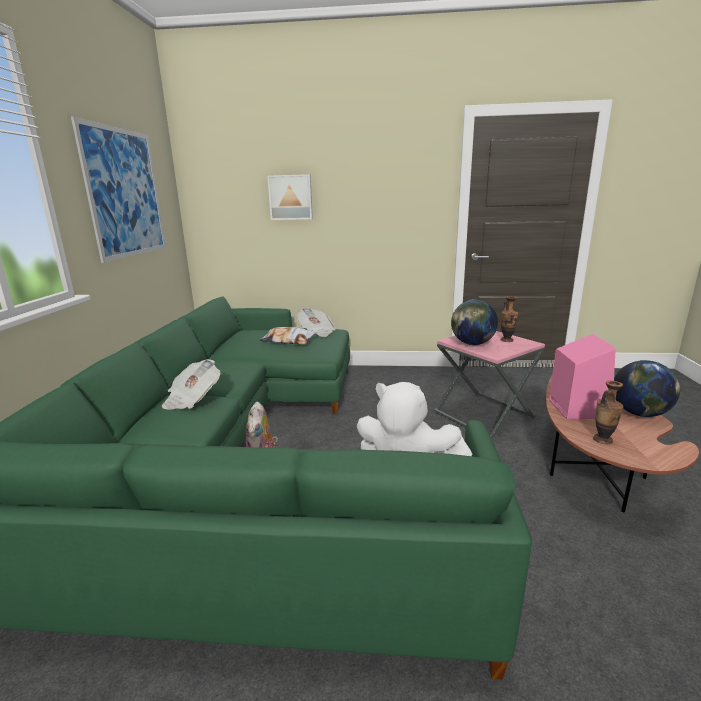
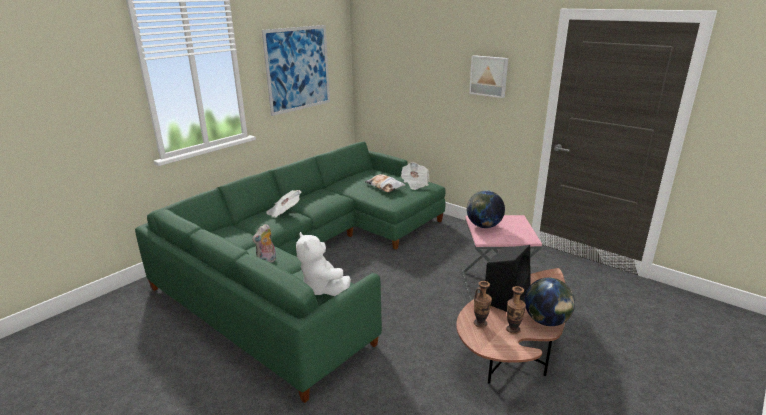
camera: 35 degrees right, 5 degrees up
(290, 197) = (420, 73): picture -> picture (489, 76)
(507, 340) = (517, 231): vase -> vase (513, 329)
(577, 408) = (507, 299): pink speaker -> black speaker

